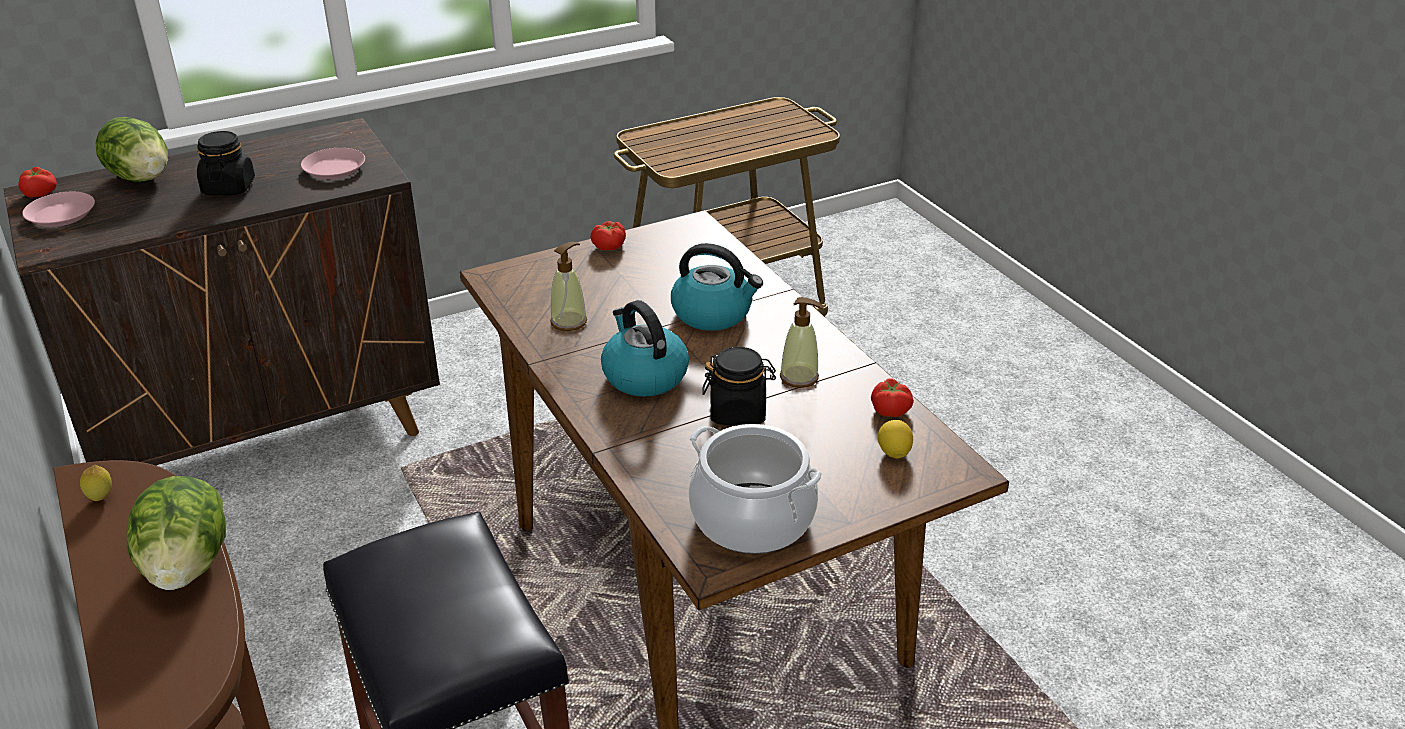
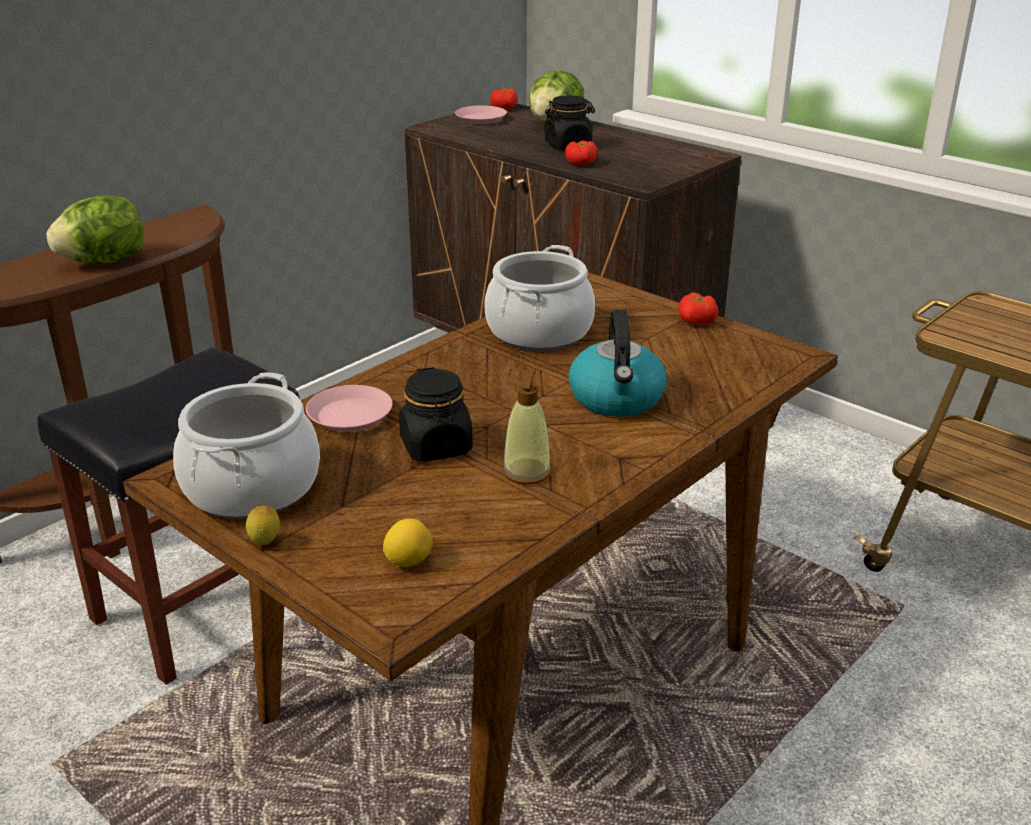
camera: 70 degrees right, 5 degrees down
(101, 498) = (174, 223): lemon -> lemon (265, 544)
(334, 168) = (637, 166): pink plate -> pink plate (350, 415)
(569, 321) = (538, 332): soap dispenser -> cooking pot
(643, 375) = (470, 385): kettle -> none
(891, 410) = (498, 546): tomato -> tomato (581, 164)

